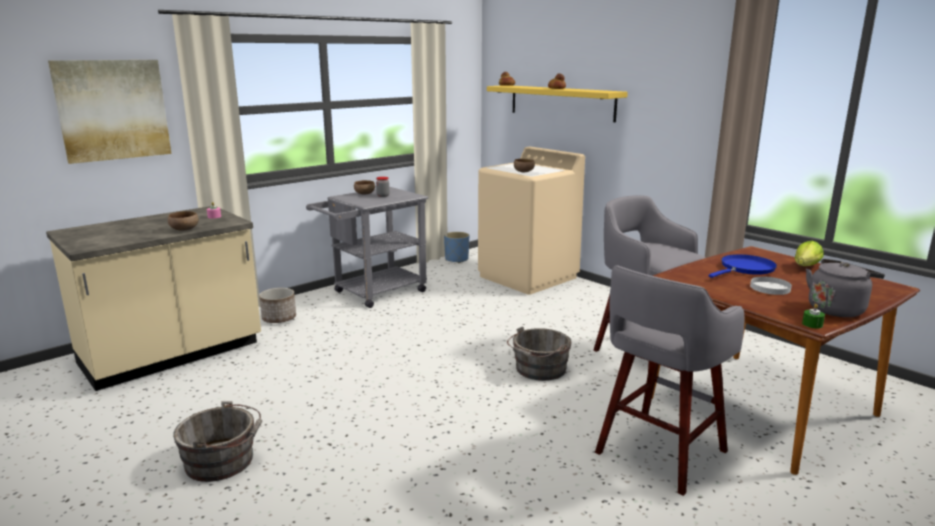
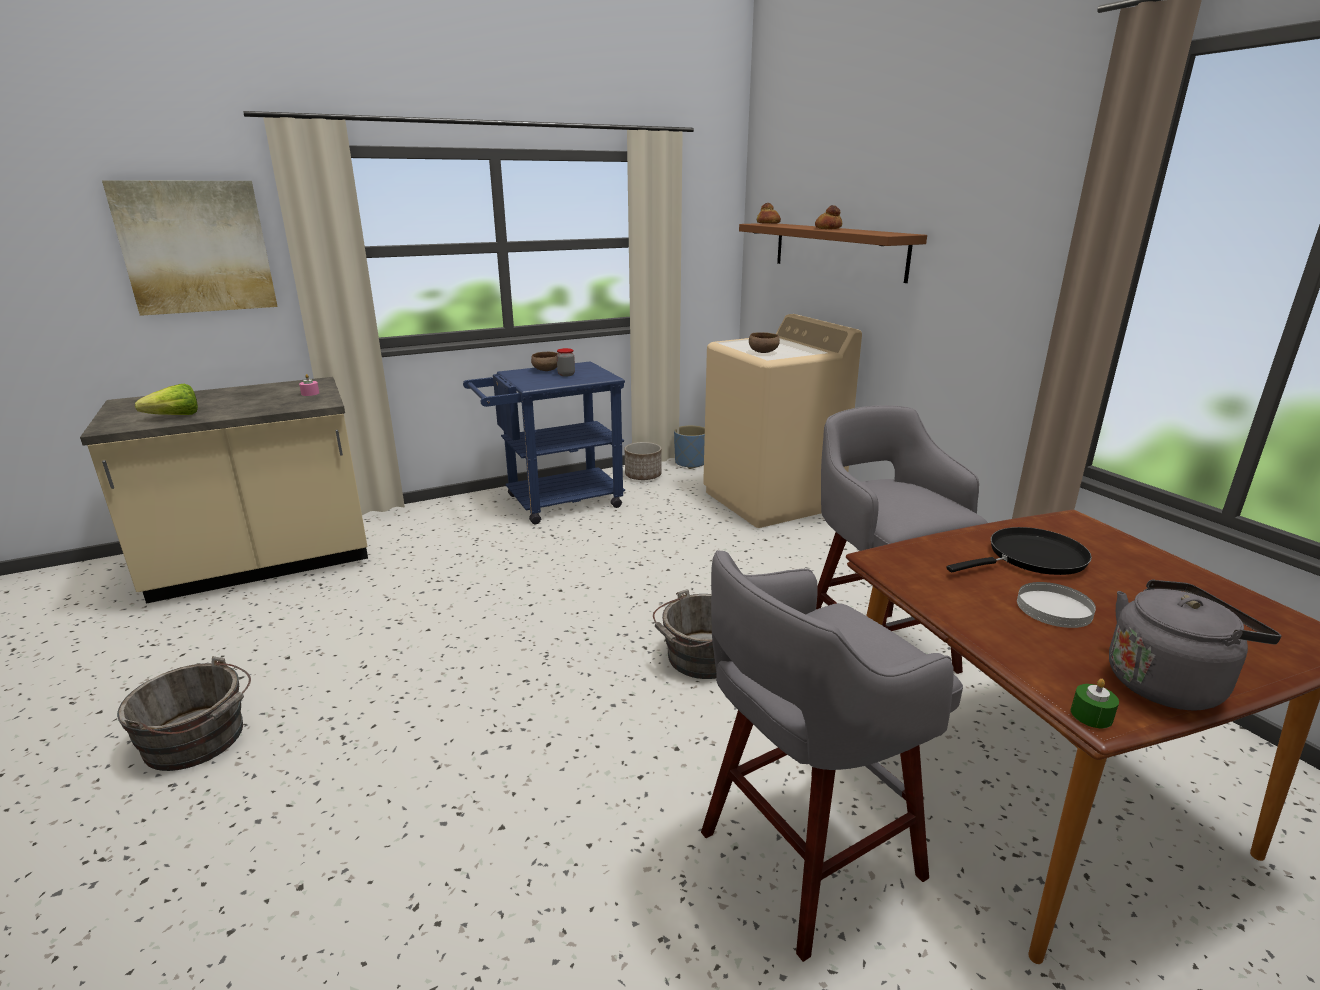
camera: 15 degrees right, 5 degrees up
(185, 230) = (251, 410): brown bowl -> none
(279, 318) = (417, 527): planter -> planter (643, 475)
(373, 293) = (554, 503): grey cart -> blue cart
(561, 102) = (837, 250): yellow shelf -> brown shelf
(745, 269) = (1031, 558): blue frying pan -> black frying pan
(803, 268) = (1148, 569): lettuce -> lettuce (170, 417)

